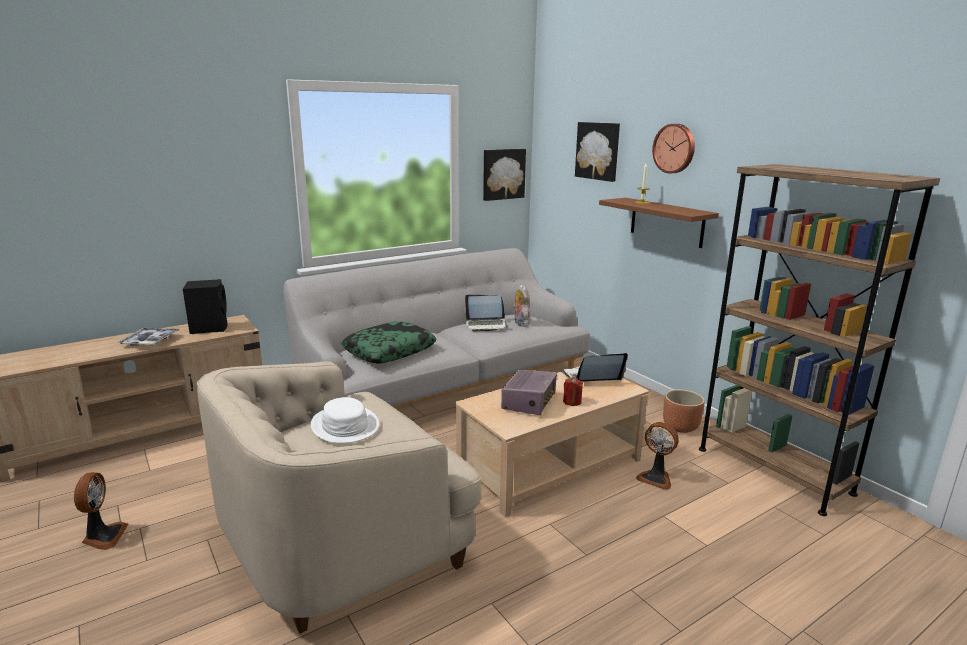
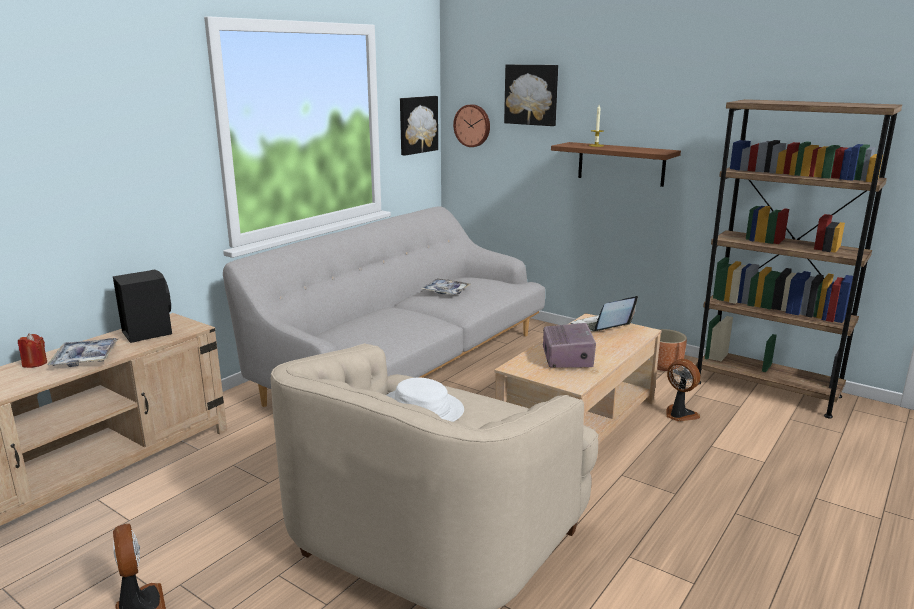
camera: 20 degrees left, 0 degrees up
(389, 351) = (369, 331): pillow -> none
(486, 325) = (445, 291): laptop -> tray
(520, 323) = (478, 285): plush toy -> none
(572, 402) = (605, 350): red candle -> red candle (35, 363)
(656, 478) = (679, 415): fan -> fan turned 150 degrees counterclockwise
(674, 148) = (626, 88): wall clock -> wall clock (472, 125)

